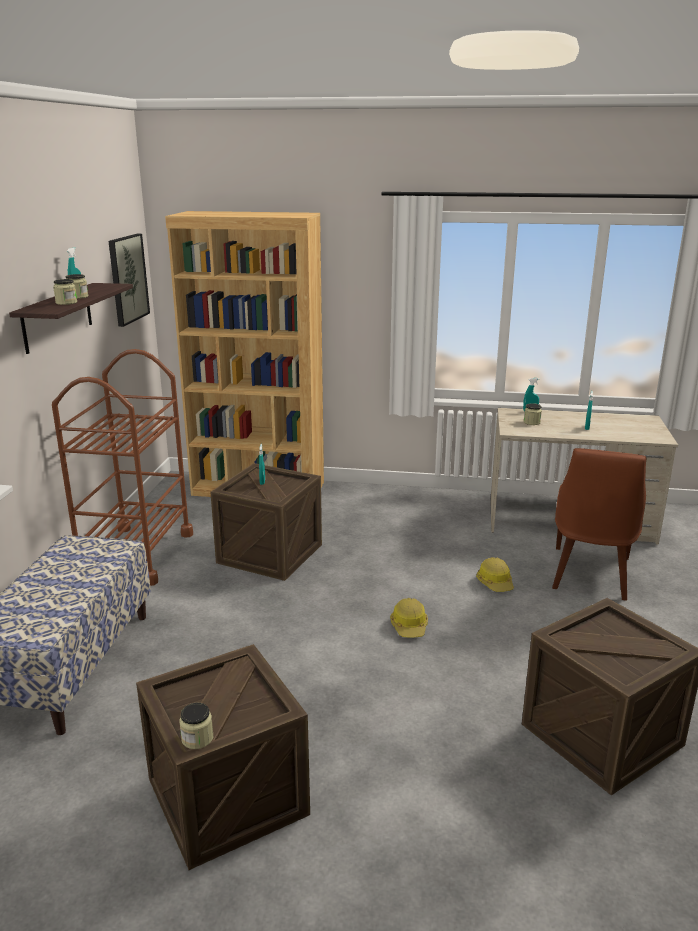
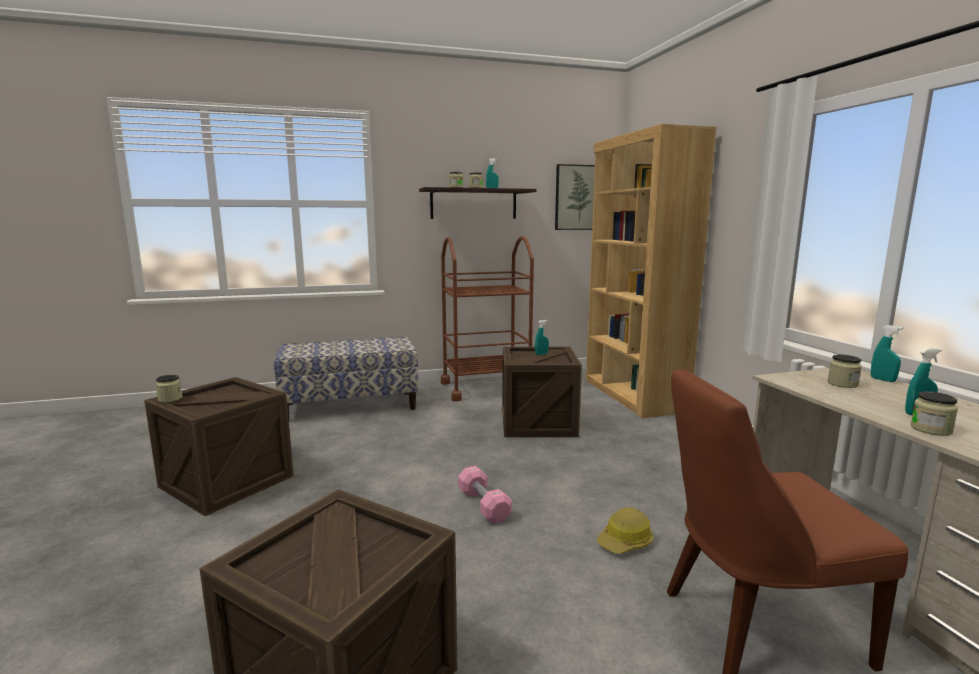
camera: 65 degrees right, 10 degrees down
(409, 626) = (483, 505): hard hat -> pink dumbbell
(608, 434) = (931, 429): none -> jar

